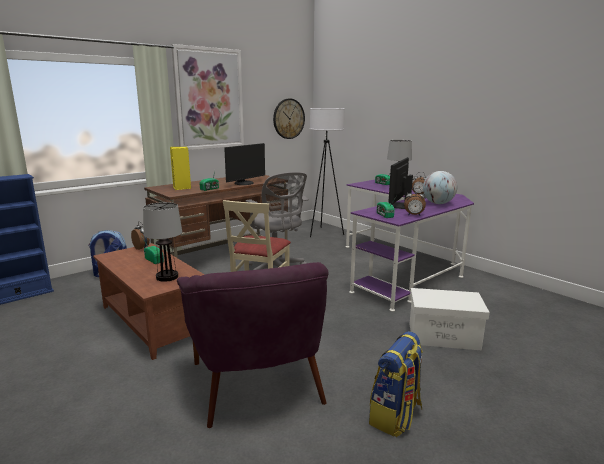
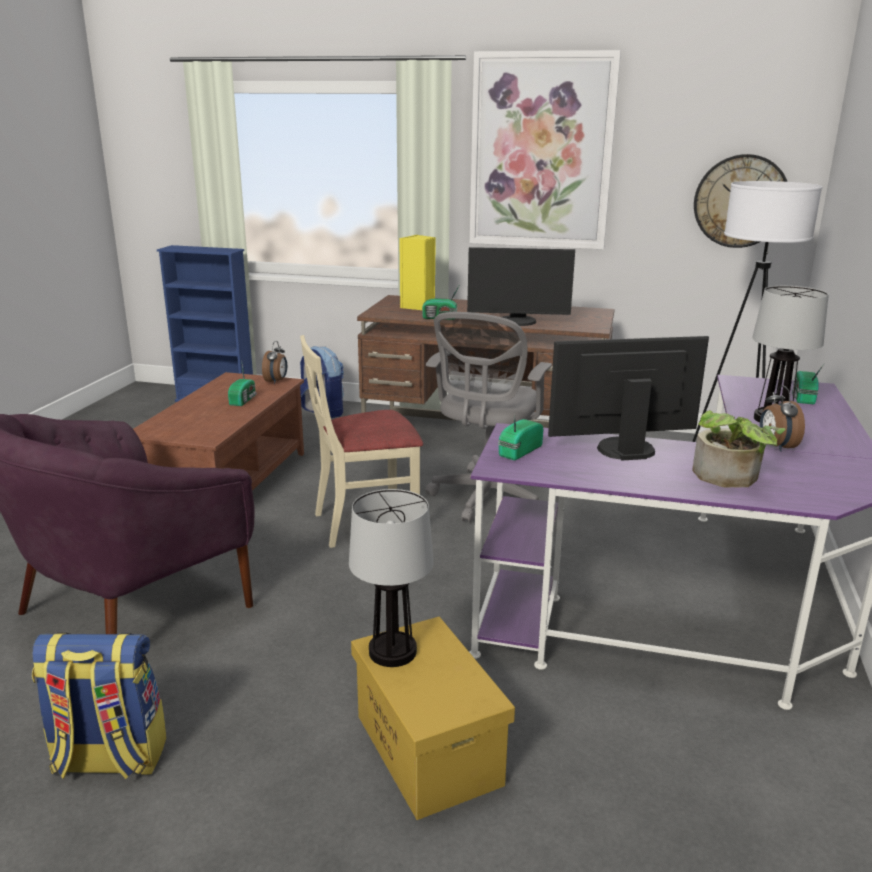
camera: 55 degrees right, 5 degrees up
(166, 277) = (194, 424): table lamp -> table lamp (392, 651)
(414, 215) = (568, 474): alarm clock -> none
(438, 203) = (729, 478): globe -> potted plant
(442, 336) = (426, 748): white storage box -> yellow storage box

